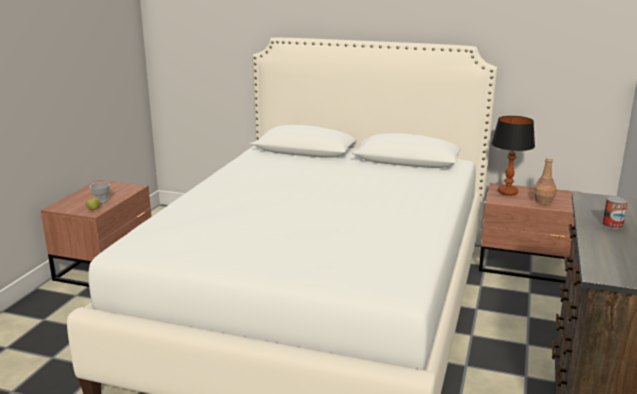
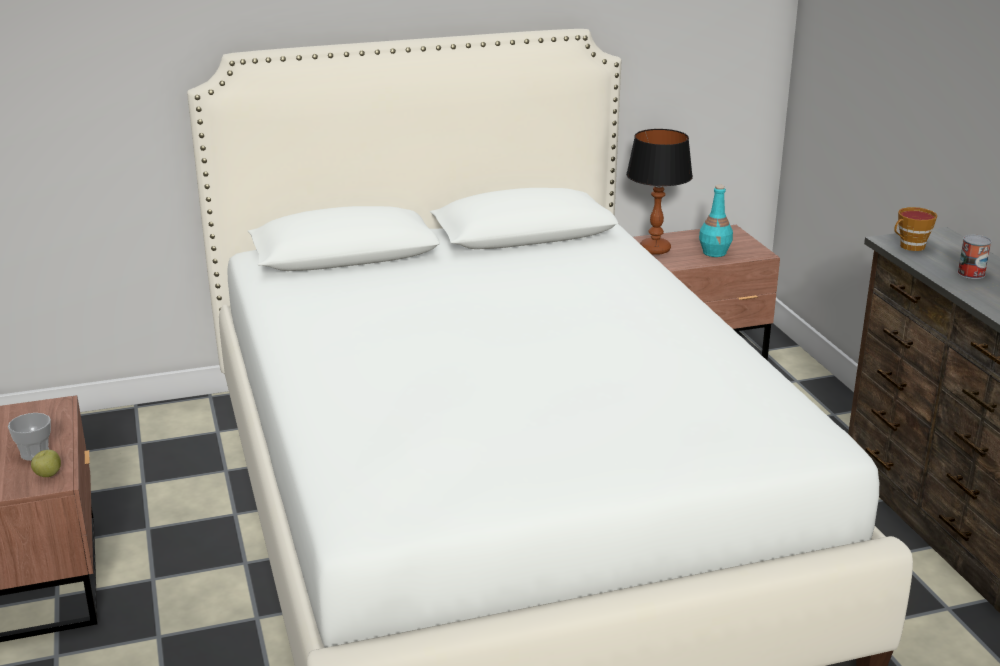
camera: 35 degrees left, 5 degrees up
(543, 202) = (715, 252): brown bottle -> turquoise bottle
(594, 202) = (910, 247): none -> cup

